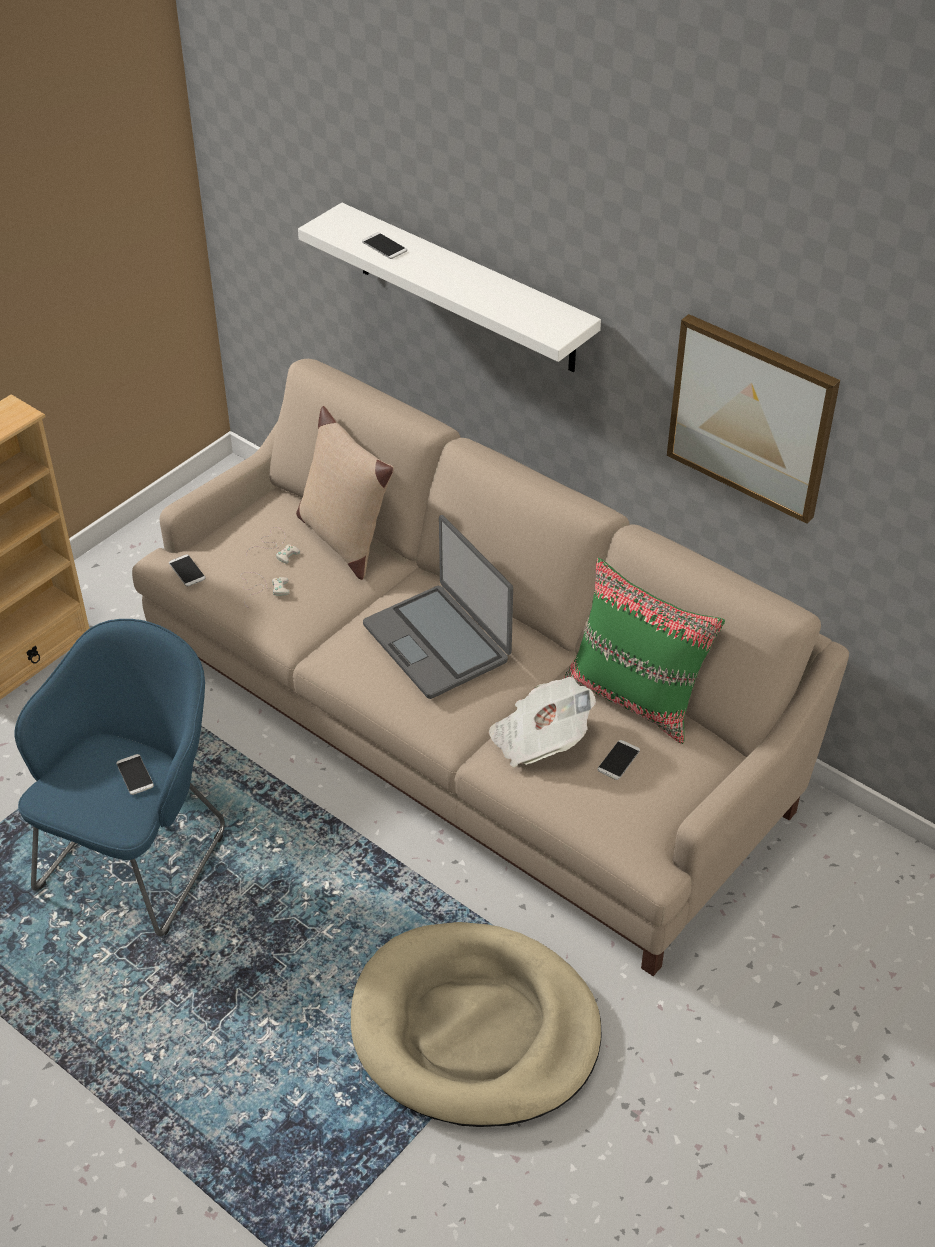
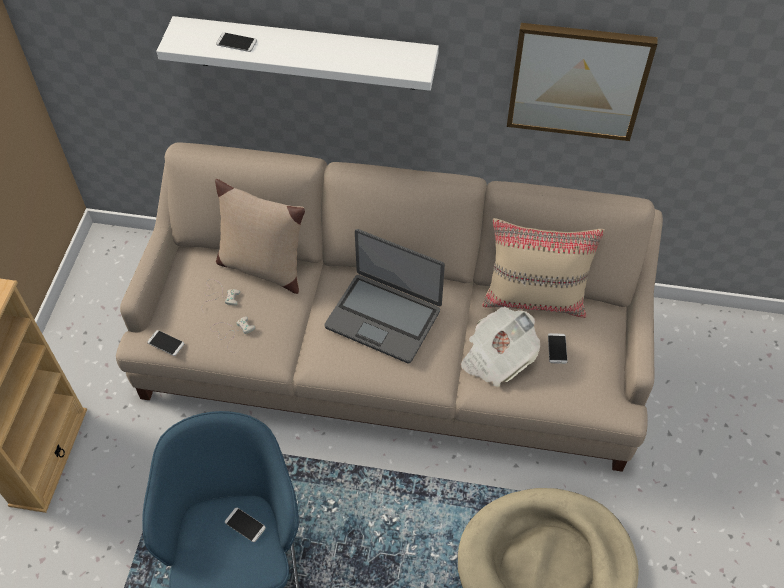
camera: 30 degrees left, 10 degrees up
(635, 698) = (535, 298): green pillow -> beige pillow

